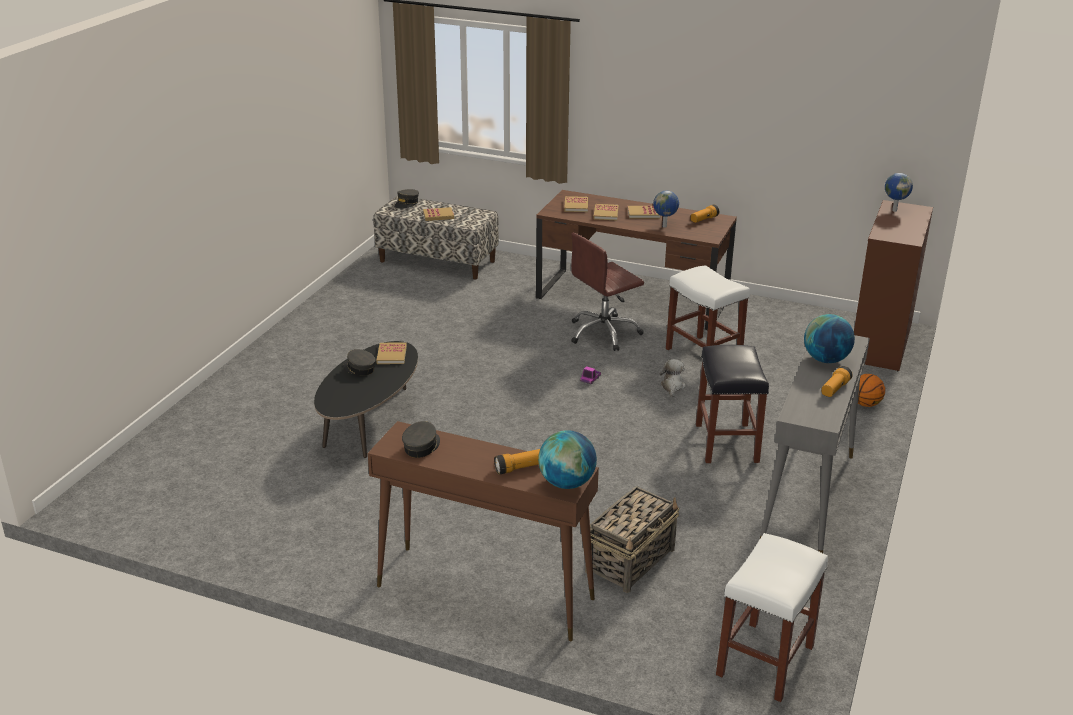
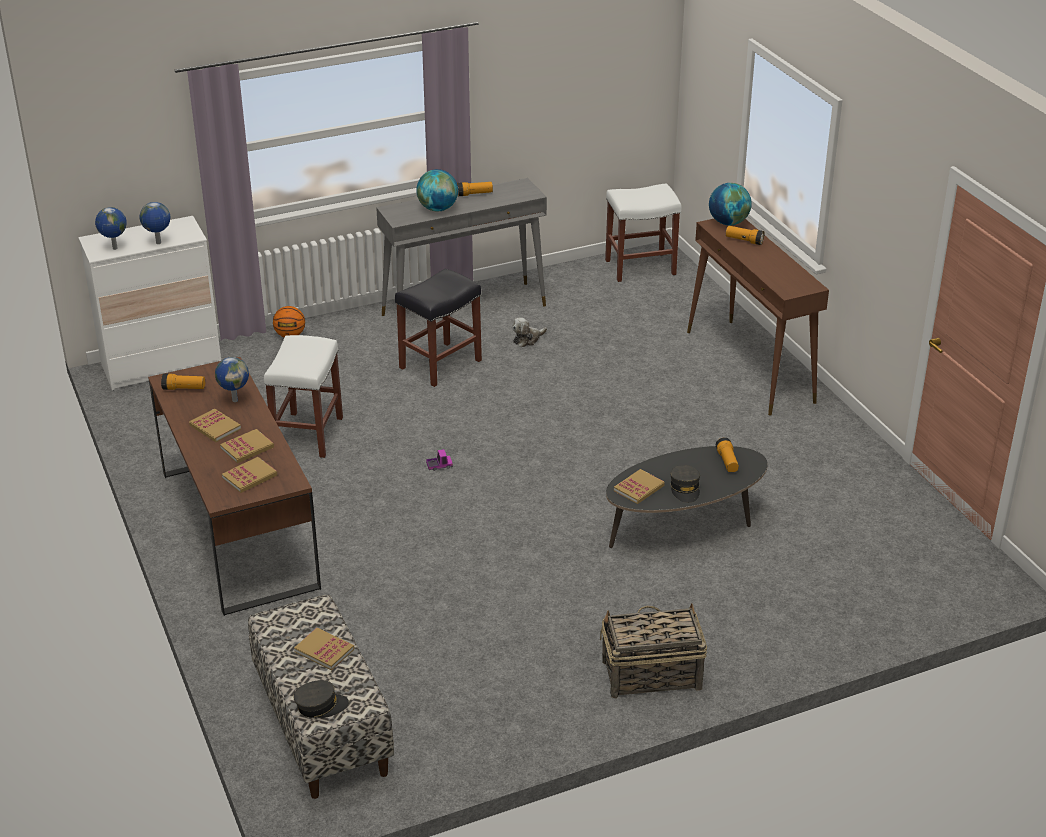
camera: 135 degrees left, 5 degrees up
(351, 399) = (727, 462): none -> flashlight
(421, 446) = (788, 277): grey cap -> none
(604, 333) = (341, 504): brown office chair -> none
(631, 560) = (633, 337): basket -> basket (650, 675)
(672, 387) = (390, 422): plush toy -> plush toy (527, 339)
(880, 343) = (161, 365): brown dresser -> white dresser
(883, 223) = (158, 243): none -> globe

